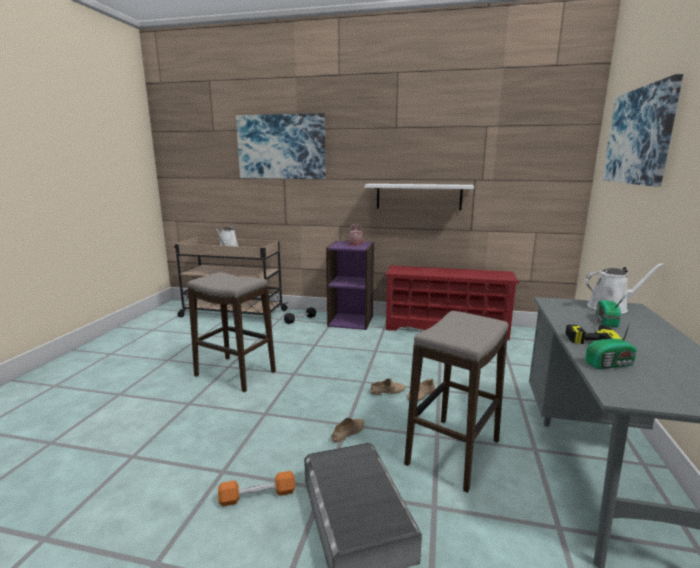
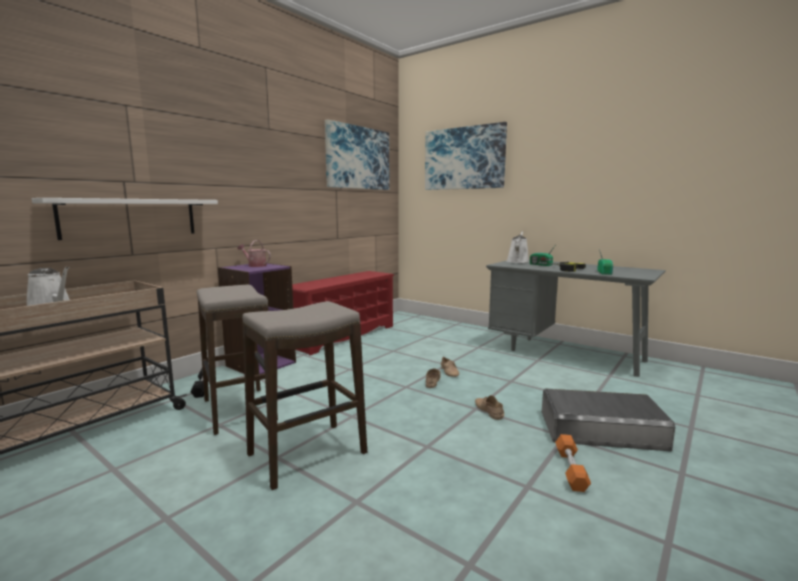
camera: 65 degrees left, 5 degrees down
(281, 147) = (118, 131): picture -> picture (358, 158)
(418, 196) = (297, 206): white shelf -> white shelf (131, 217)
(453, 452) = (533, 381): stool -> stool (239, 410)

